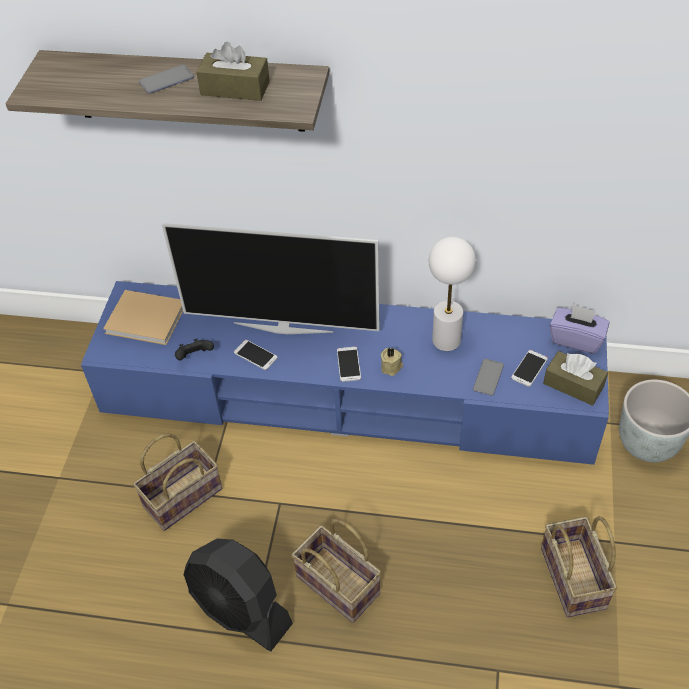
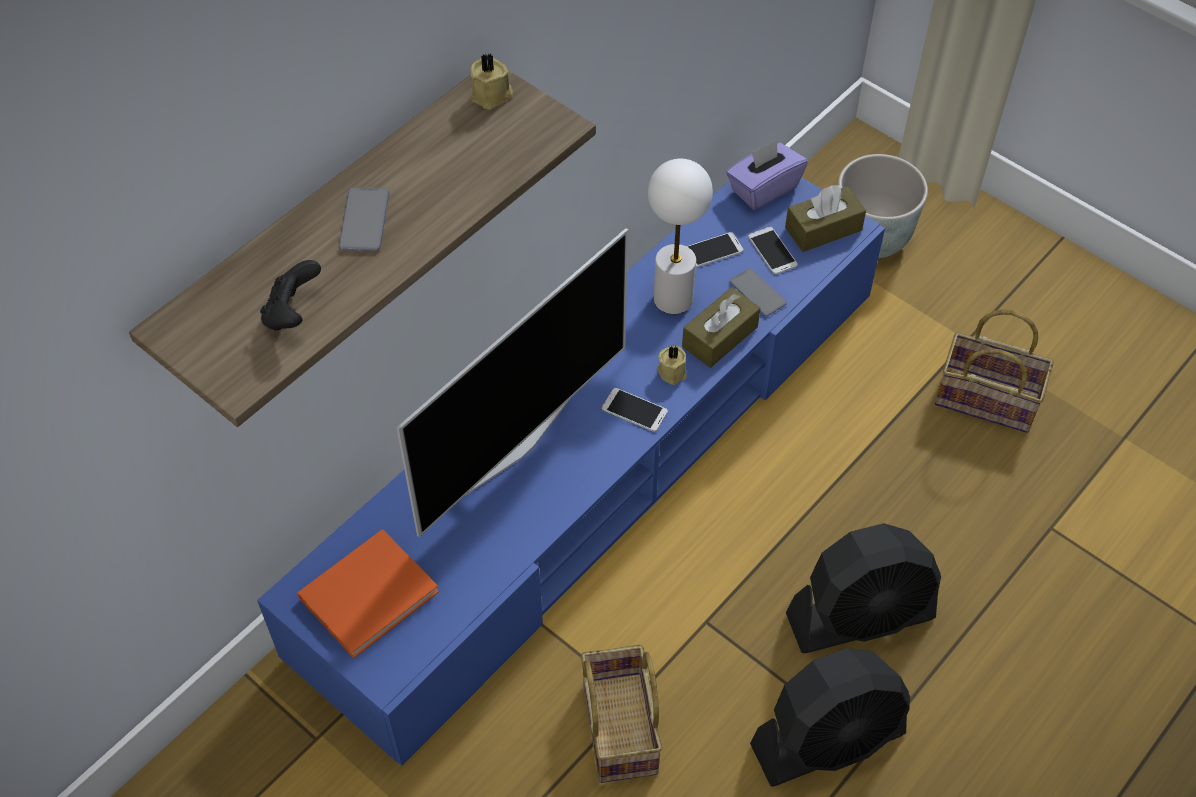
camera: 60 degrees left, 5 degrees up
(148, 320) = (372, 593): beige book -> orange book
(195, 357) = (489, 567): black game controller -> black game controller (293, 313)
(235, 88) = (453, 162): brown tissue box -> brown tissue box (720, 337)
(255, 355) = (541, 498): phone -> phone (712, 250)
(299, 78) = (492, 95): none -> beige candle
(340, 584) = (860, 617): basket -> black fan

